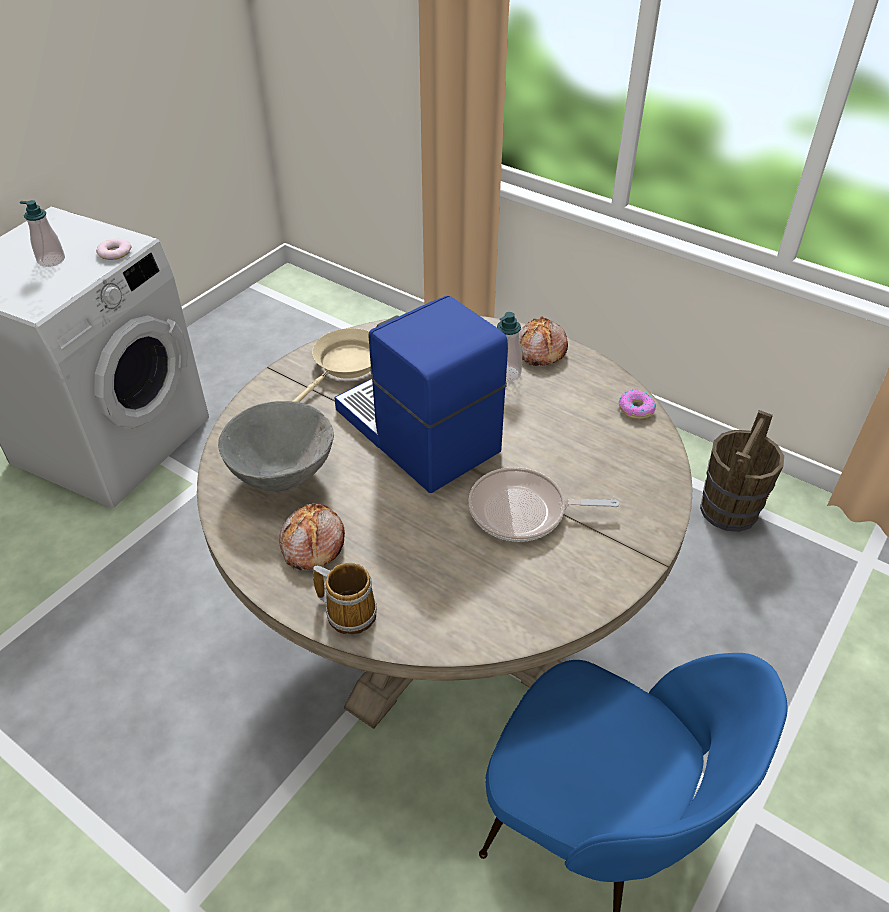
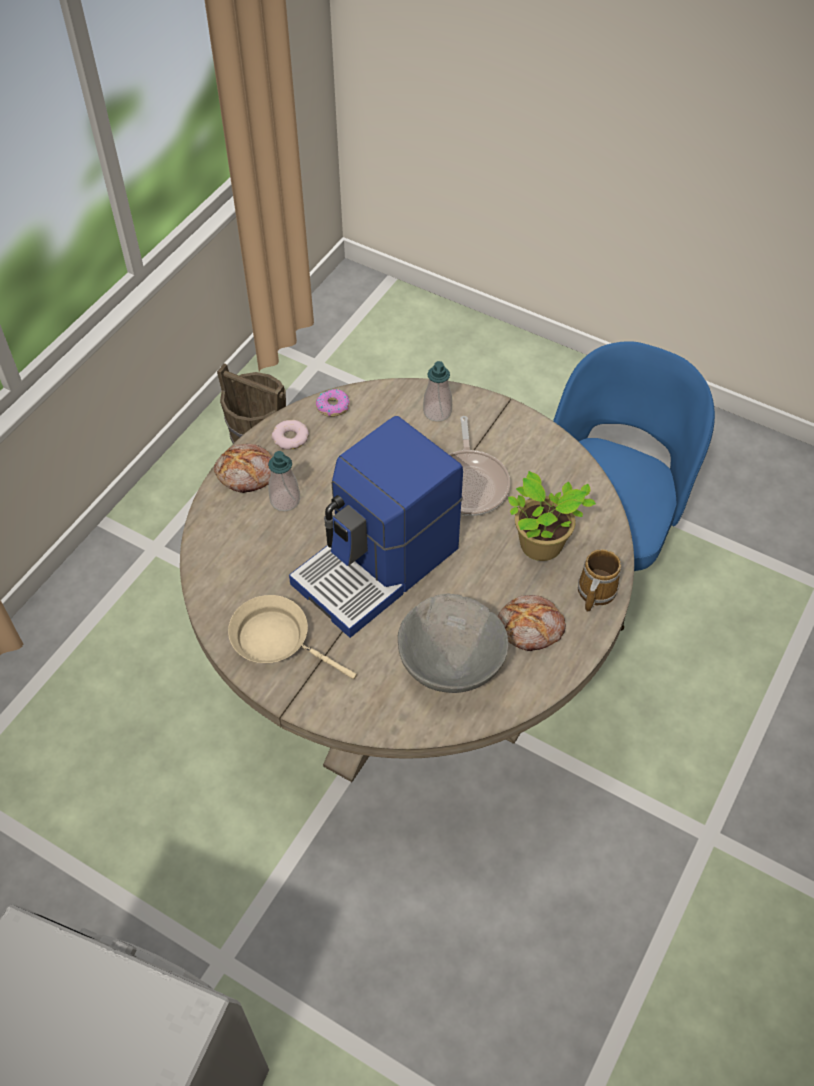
camera: 95 degrees left, 10 degrees up
(51, 260) = (60, 1045): soap dispenser -> soap dispenser (437, 412)
(114, 253) = (46, 954): donut -> donut (290, 438)
(421, 567) = (541, 547): none -> potted plant

